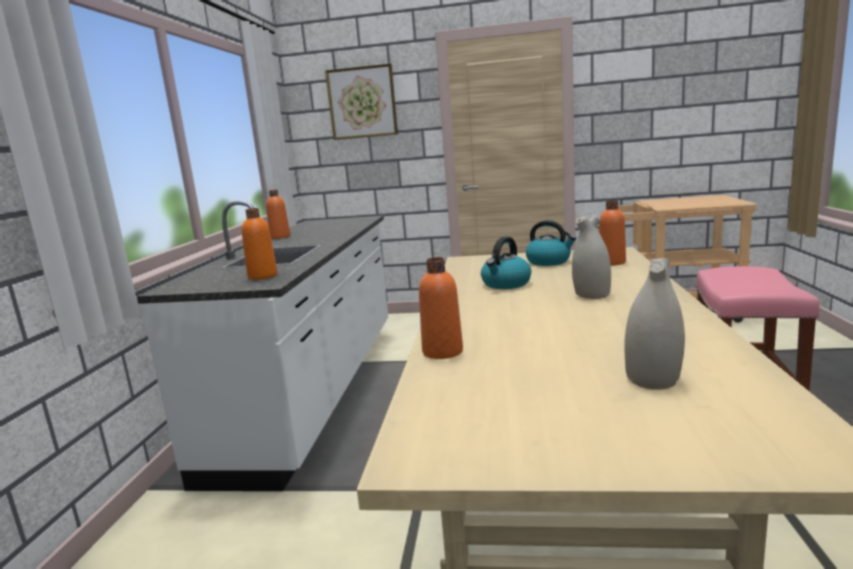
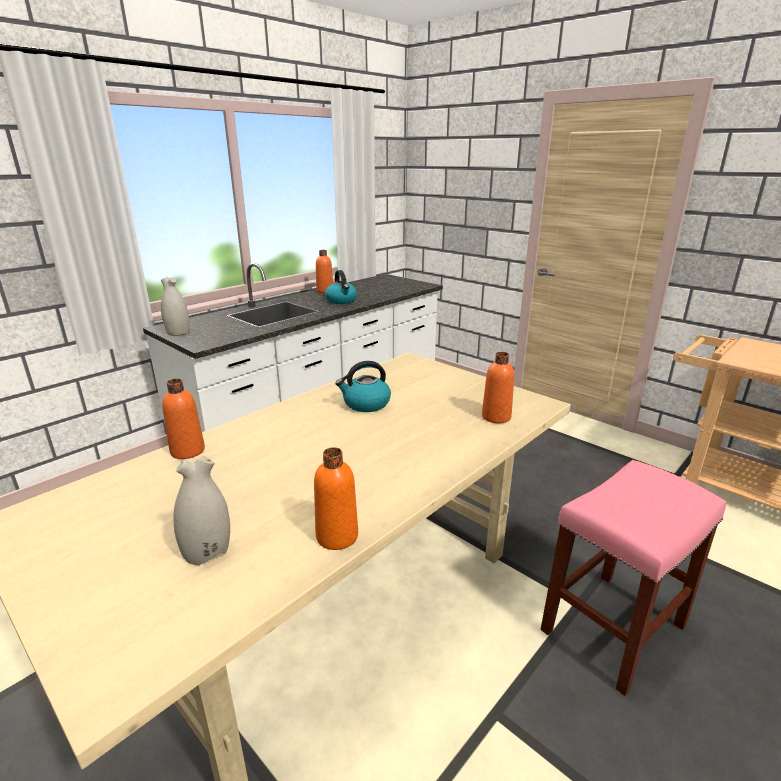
camera: 35 degrees right, 10 degrees up
(263, 276) = (217, 335): orange bottle -> orange bottle (337, 536)
(362, 102) = (465, 164): picture -> none
(549, 262) = (455, 392): kettle -> kettle (341, 301)
(591, 295) = (383, 448): white vase -> white vase (178, 332)

